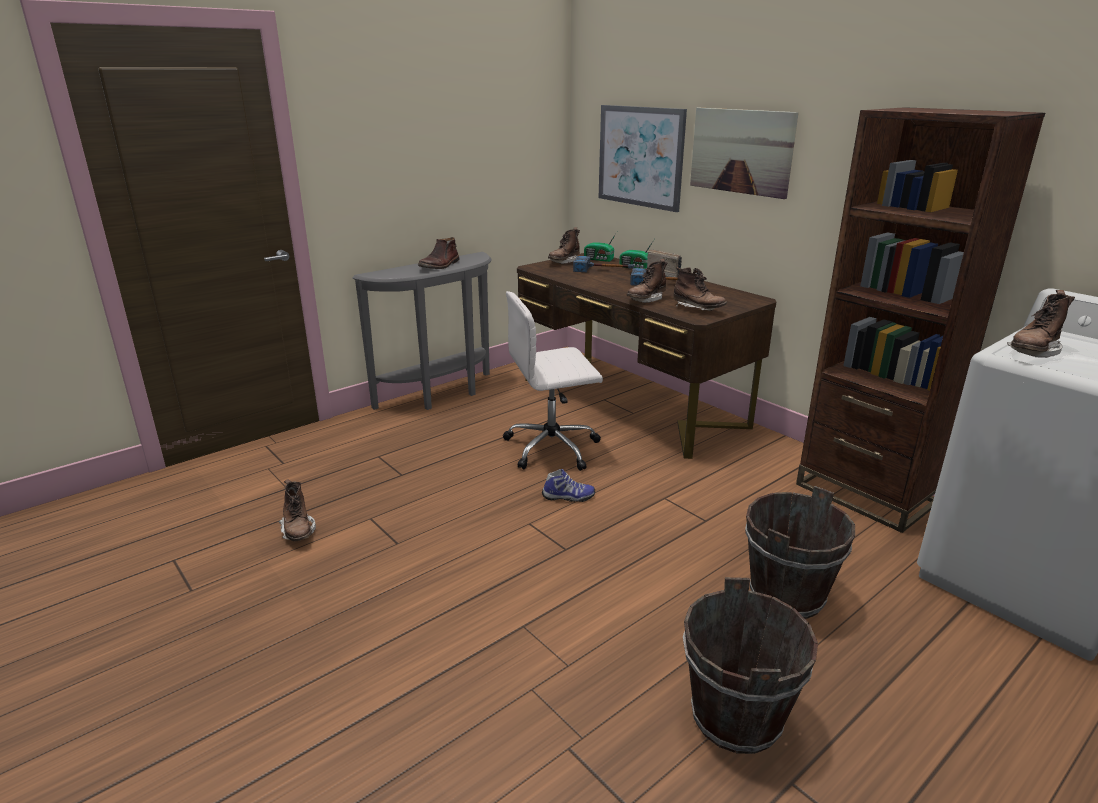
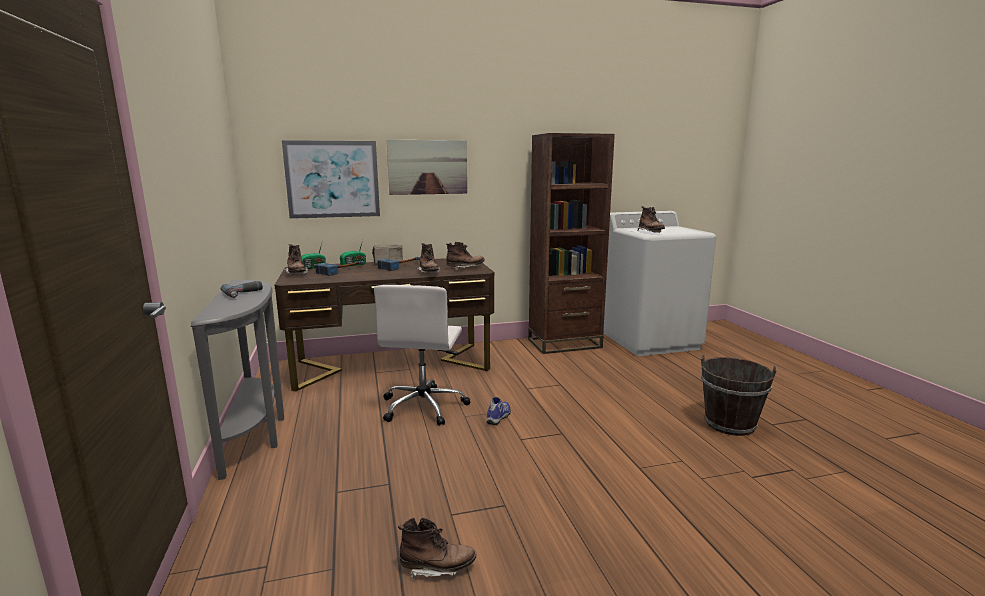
camera: 65 degrees left, 10 degrees down
(440, 265) = (244, 294): brown boot -> power drill
(786, 595) = (640, 385): brown bucket -> none

